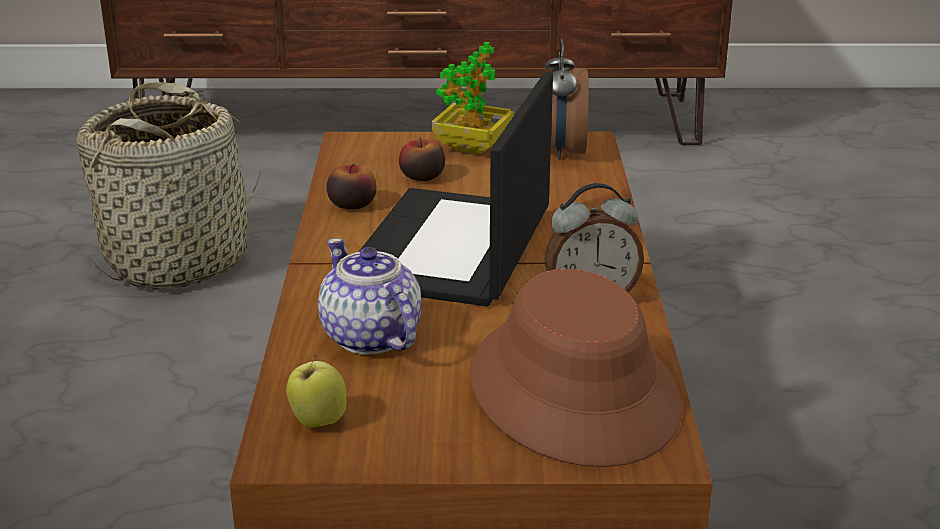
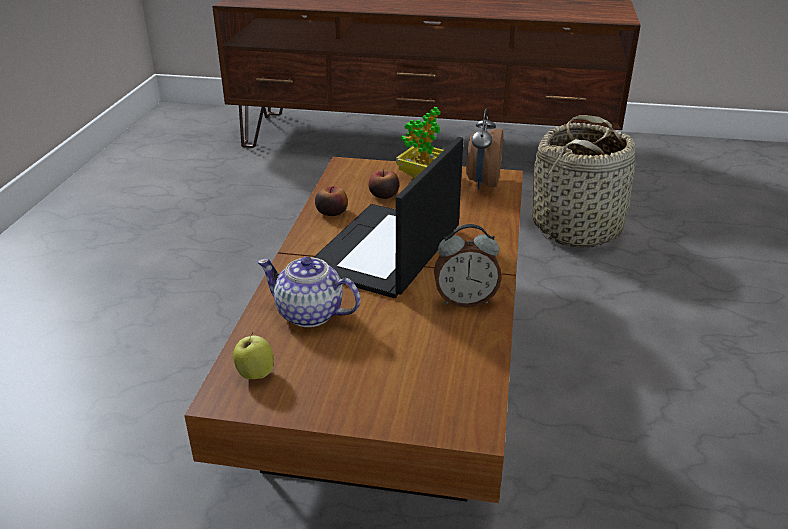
camera: 10 degrees right, 5 degrees up
(179, 259) = (244, 228): basket -> basket (577, 227)
(370, 338) = (310, 314): teapot -> teapot turned 45 degrees counterclockwise
(574, 390) = (431, 370): brown hat -> none

